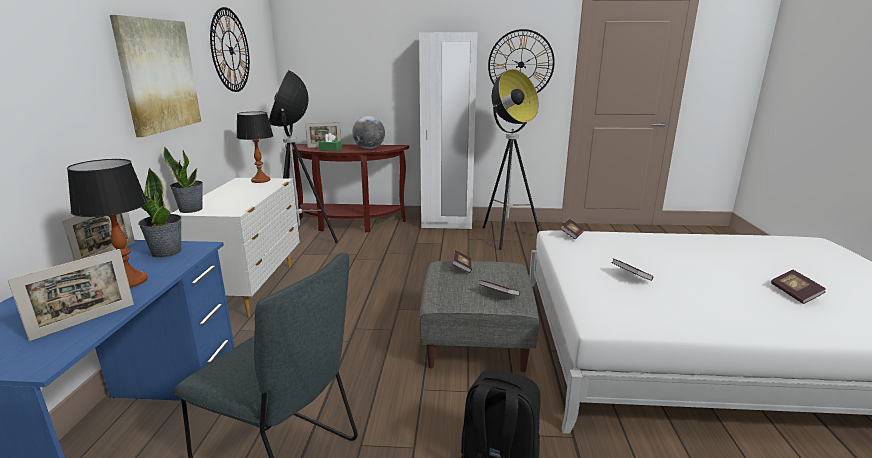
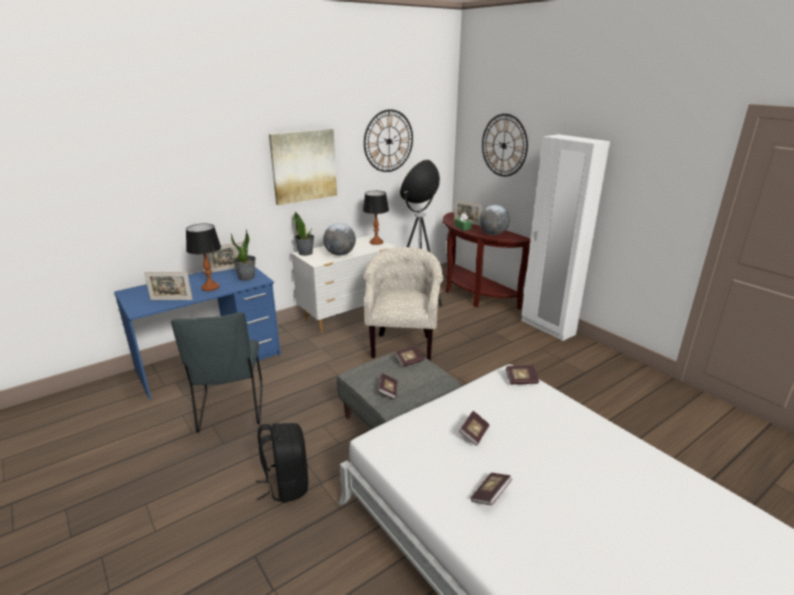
camera: 50 degrees right, 5 degrees up
(243, 198) = (340, 254): none -> globe
(362, 284) = (403, 345): none -> beige armchair
(506, 237) = (579, 363): floor lamp -> none
(521, 64) = (654, 183): wall clock -> wall clock (504, 145)
(795, 294) = (571, 542): book -> book (490, 495)

